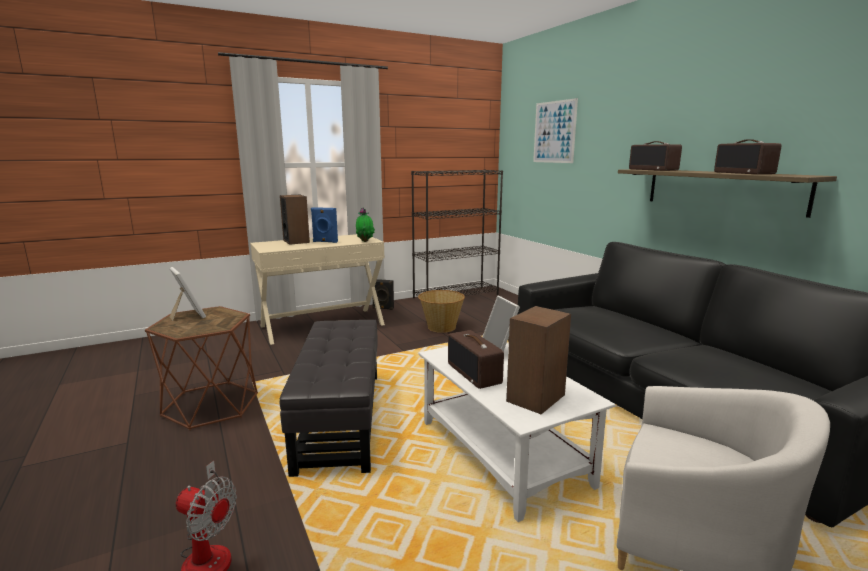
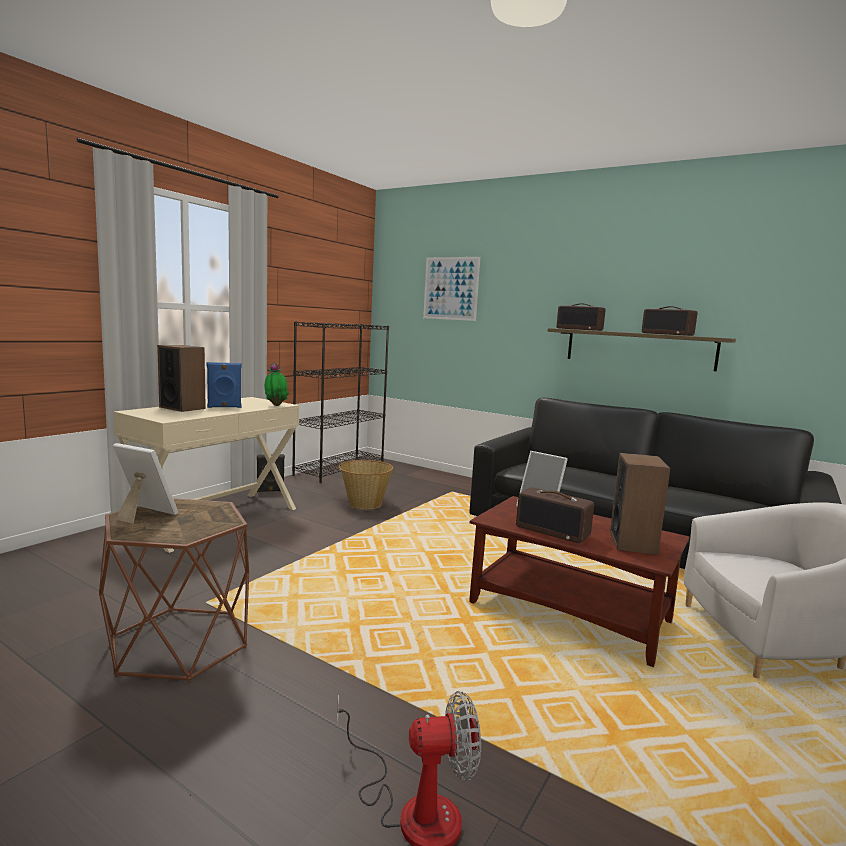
camera: 30 degrees left, 5 degrees down
(340, 419) = (375, 619): black ottoman -> none
(503, 453) = (571, 613): white coffee table -> brown coffee table

